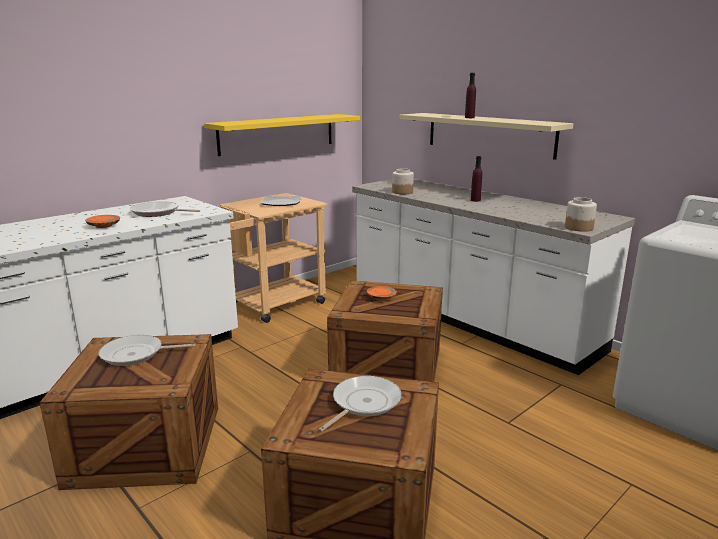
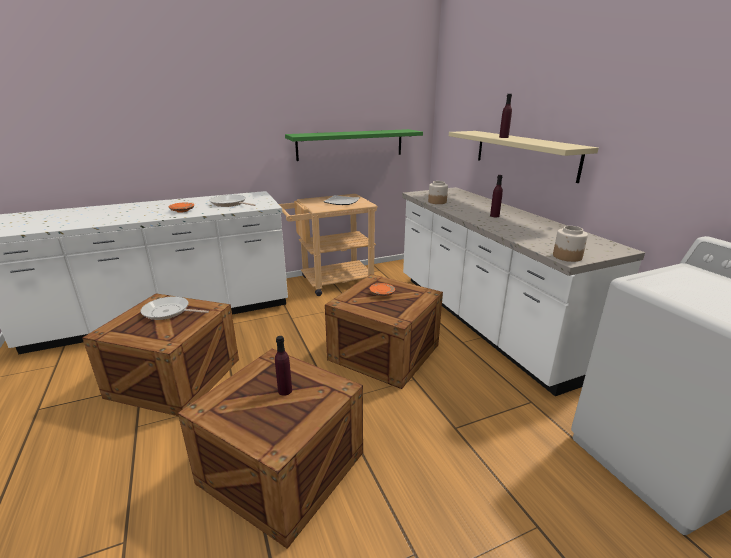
camera: 20 degrees right, 5 degrees up
(278, 133) = (350, 144): yellow shelf -> green shelf
(363, 403) = (285, 390): frying pan -> purple bottle

